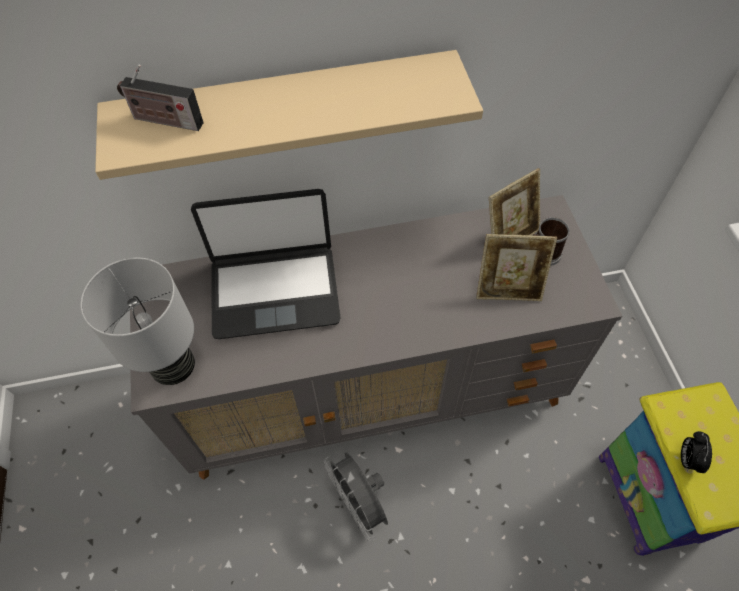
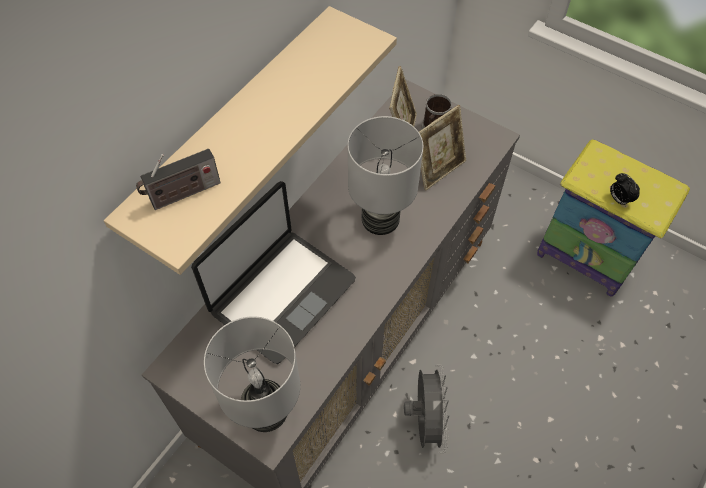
camera: 45 degrees left, 0 degrees up
(360, 504) = (425, 421): grey fan -> grey fan turned 105 degrees counterclockwise
(412, 293) = (380, 219): none -> grey table lamp

